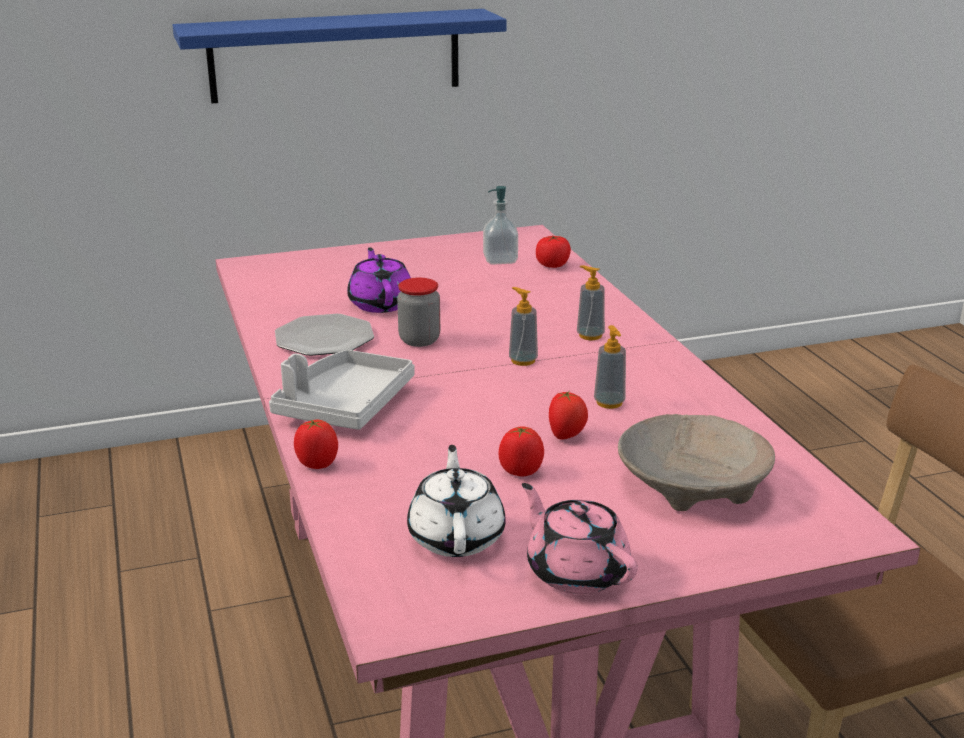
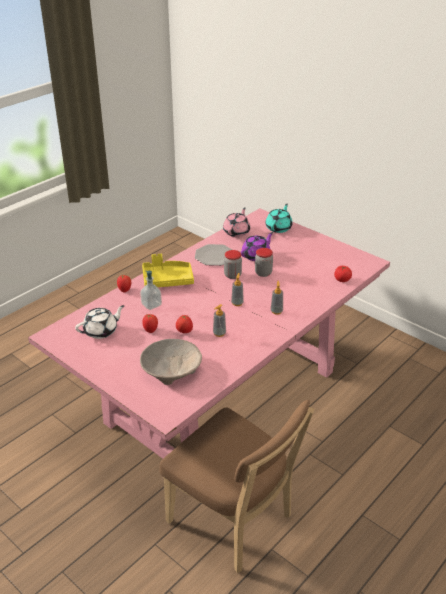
camera: 60 degrees right, 10 degrees up
(315, 263) = (279, 228): none -> turquoise teapot
(336, 55) = (356, 141): blue shelf -> none
(344, 406) = (167, 280): grey tray -> yellow tray
(449, 313) = (263, 273): none -> jar
(500, 260) = (332, 265): soap dispenser -> soap dispenser (151, 305)
(576, 571) = (96, 360): pink teapot -> pink teapot (237, 232)

